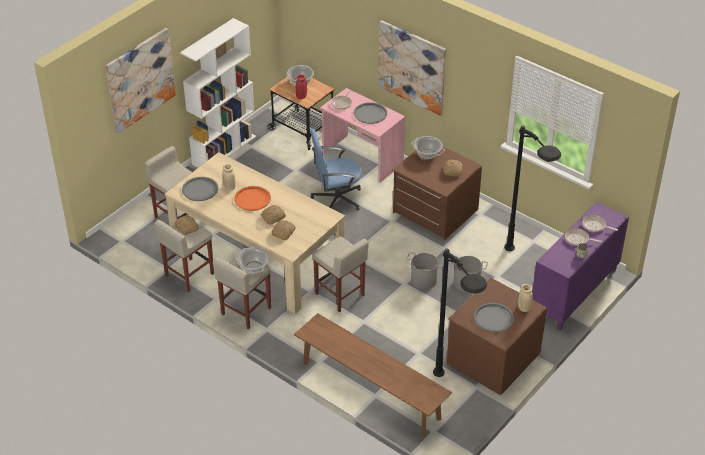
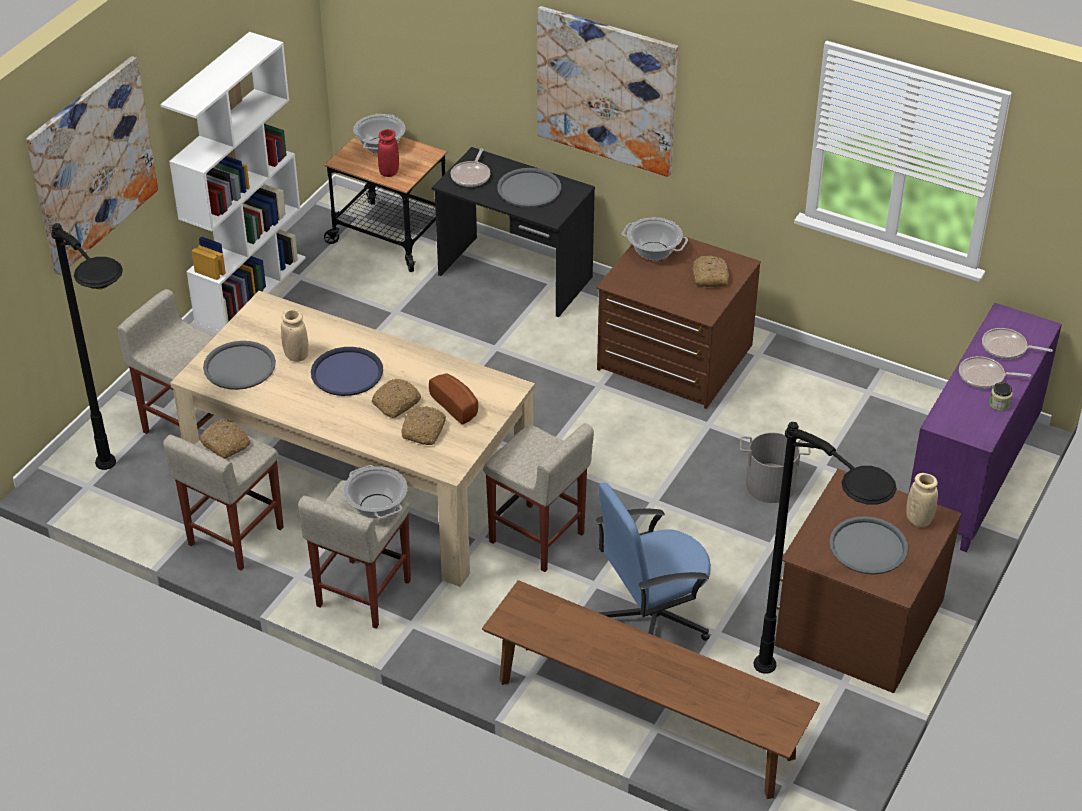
camera: 10 degrees left, 0 degrees up
(252, 199) = (347, 373): orange tray -> blue tray
(303, 222) = (457, 405): none -> bread
(336, 199) = (485, 356): blue office chair -> blue office chair (652, 618)
(362, 159) = (514, 277): pink desk -> black desk
(423, 280) = (688, 490): grey bucket -> none
(526, 269) = (870, 445): black floor lamp -> black floor lamp (134, 501)

